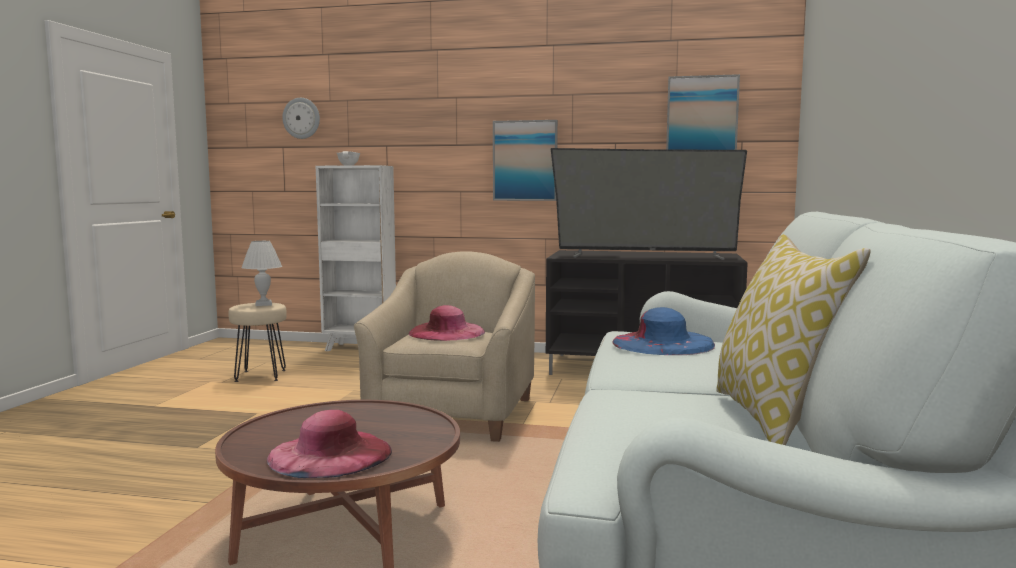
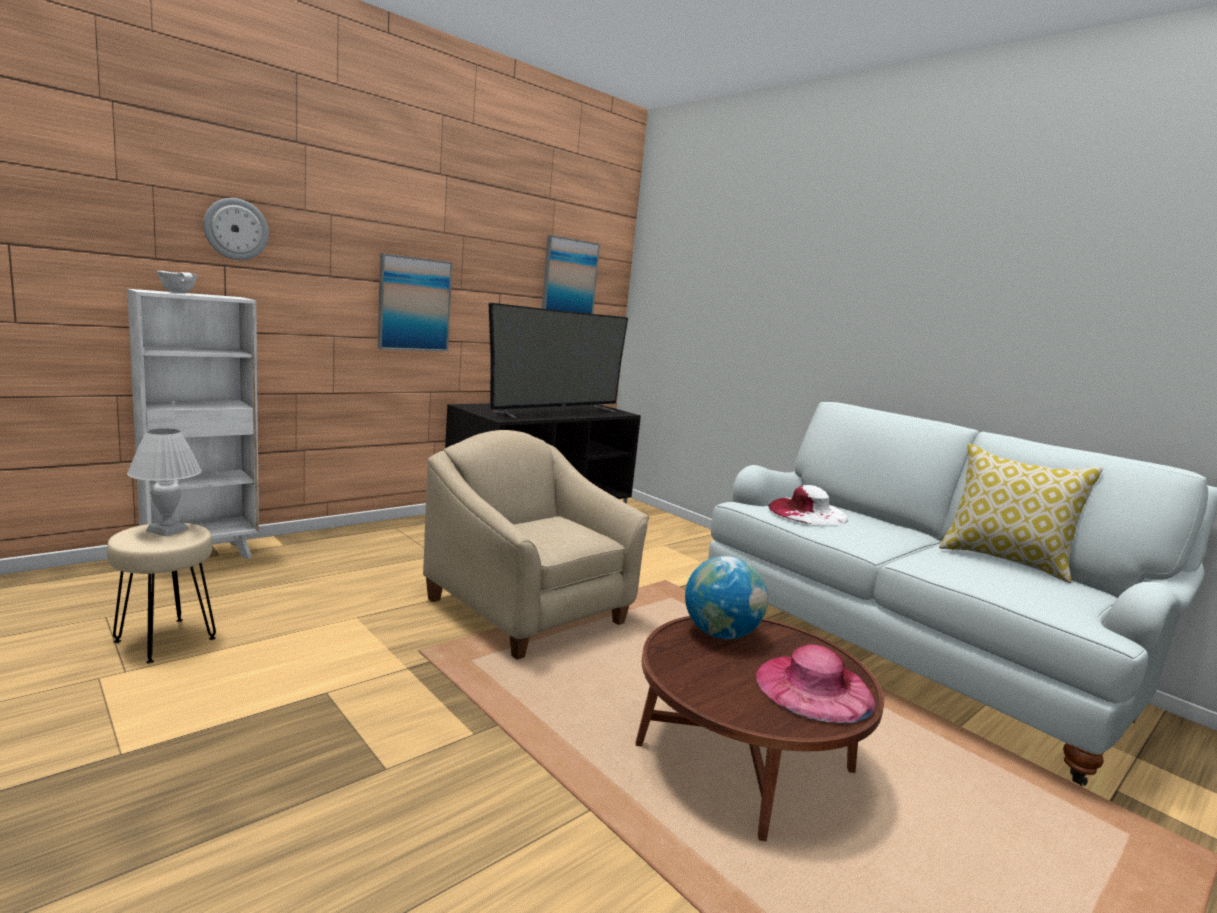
camera: 55 degrees left, 5 degrees up
(301, 118) = (57, 199): wall clock -> wall clock (236, 229)
(389, 416) = (720, 634): none -> globe
(446, 332) = (553, 527): pink hat -> none
(662, 343) = (807, 512): blue hat -> white hat

